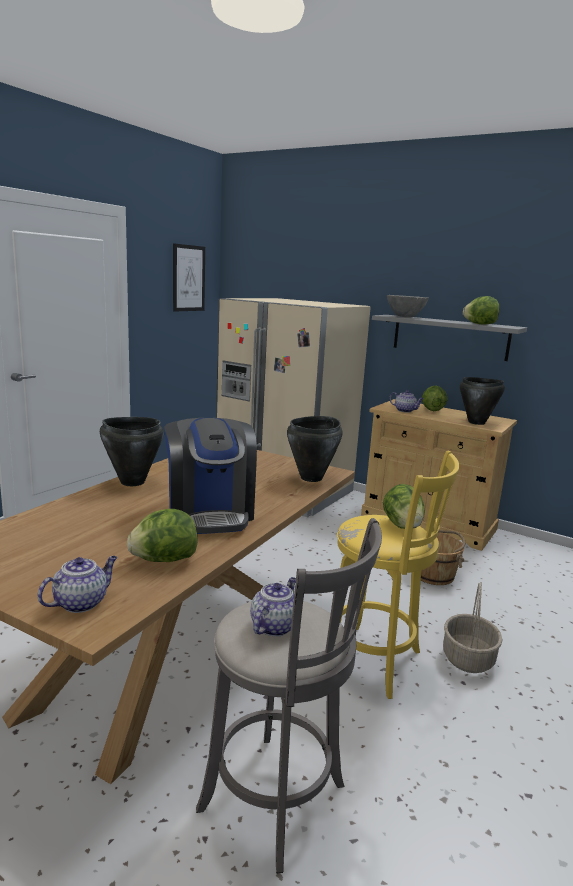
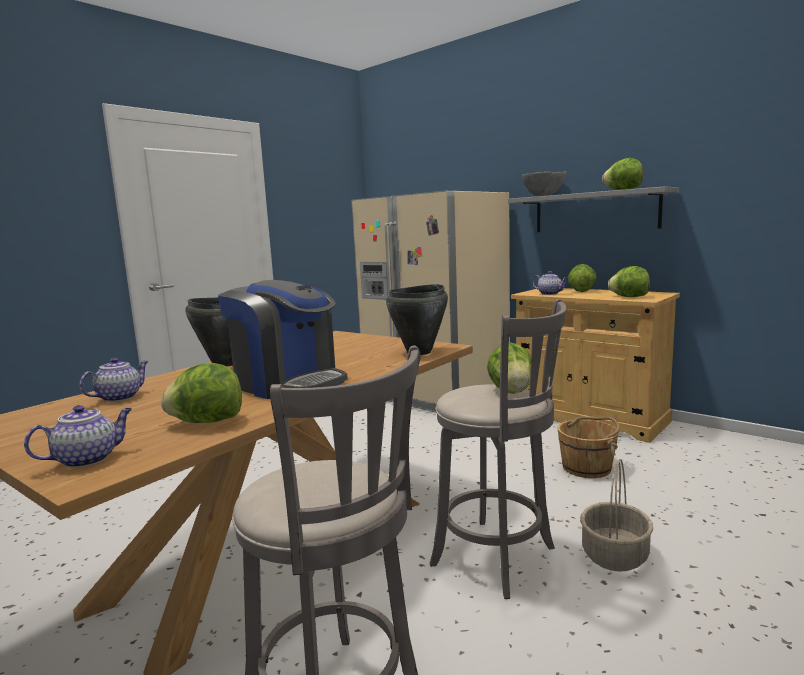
camera: 10 degrees right, 5 degrees down
(188, 278) = (331, 190): picture -> none
(210, 513) = (288, 383): coffee machine -> coffee machine turned 45 degrees counterclockwise
(274, 626) = (305, 484): teapot -> teapot (120, 397)
(376, 662) = (499, 559): yellow stool -> grey stool
(476, 422) = (629, 297): black cooking pot -> lettuce

